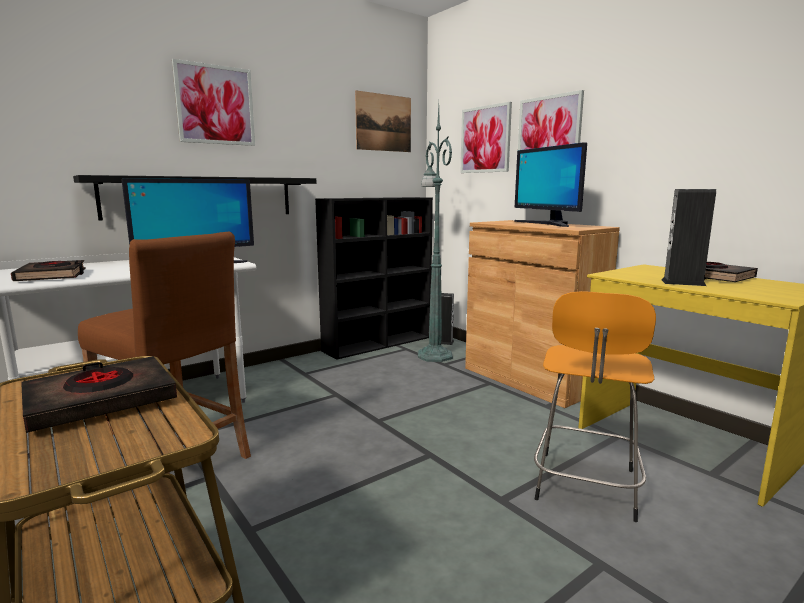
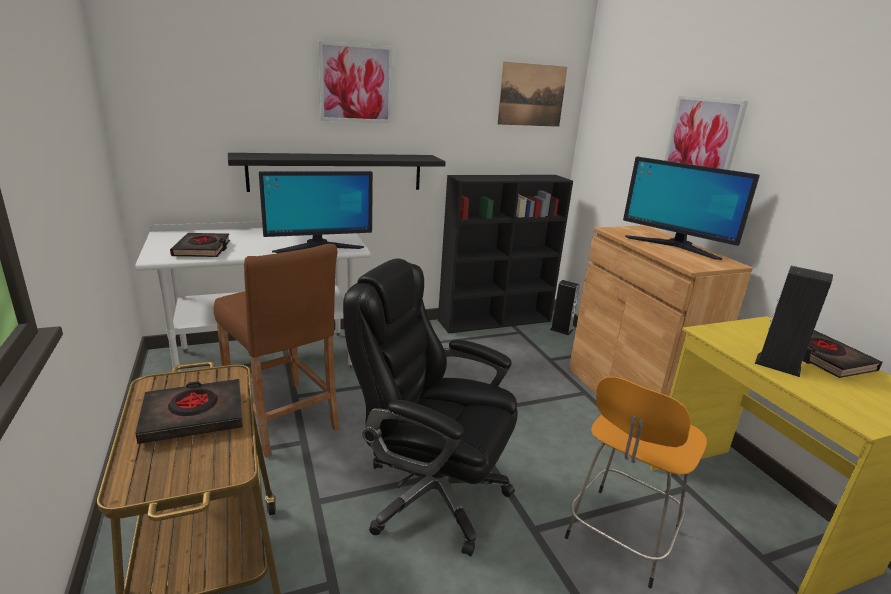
camera: 15 degrees right, 10 degrees up
(380, 493) = (431, 493): none -> black office chair
(434, 355) = (544, 345): green floor lamp -> none
(485, 139) = (637, 129): picture -> none
(547, 224) = (675, 246): monitor -> monitor turned 45 degrees counterclockwise

